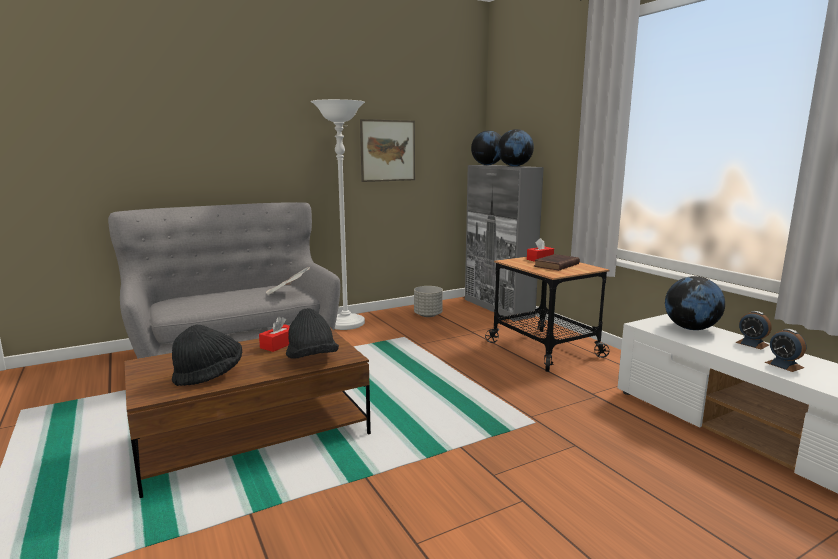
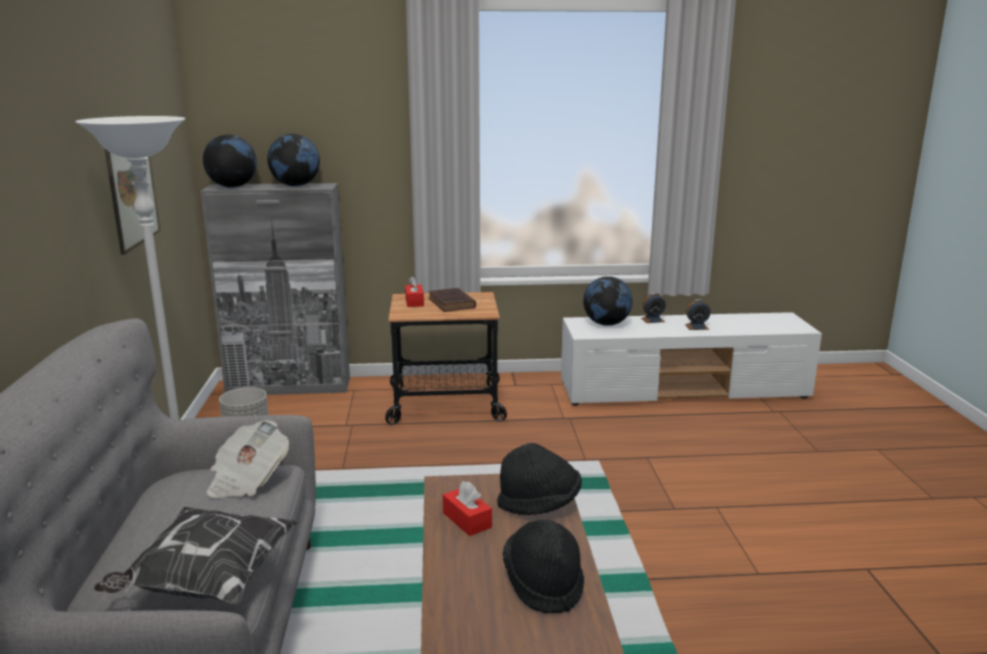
camera: 65 degrees left, 5 degrees up
(189, 307) = (206, 582): none -> pillow

